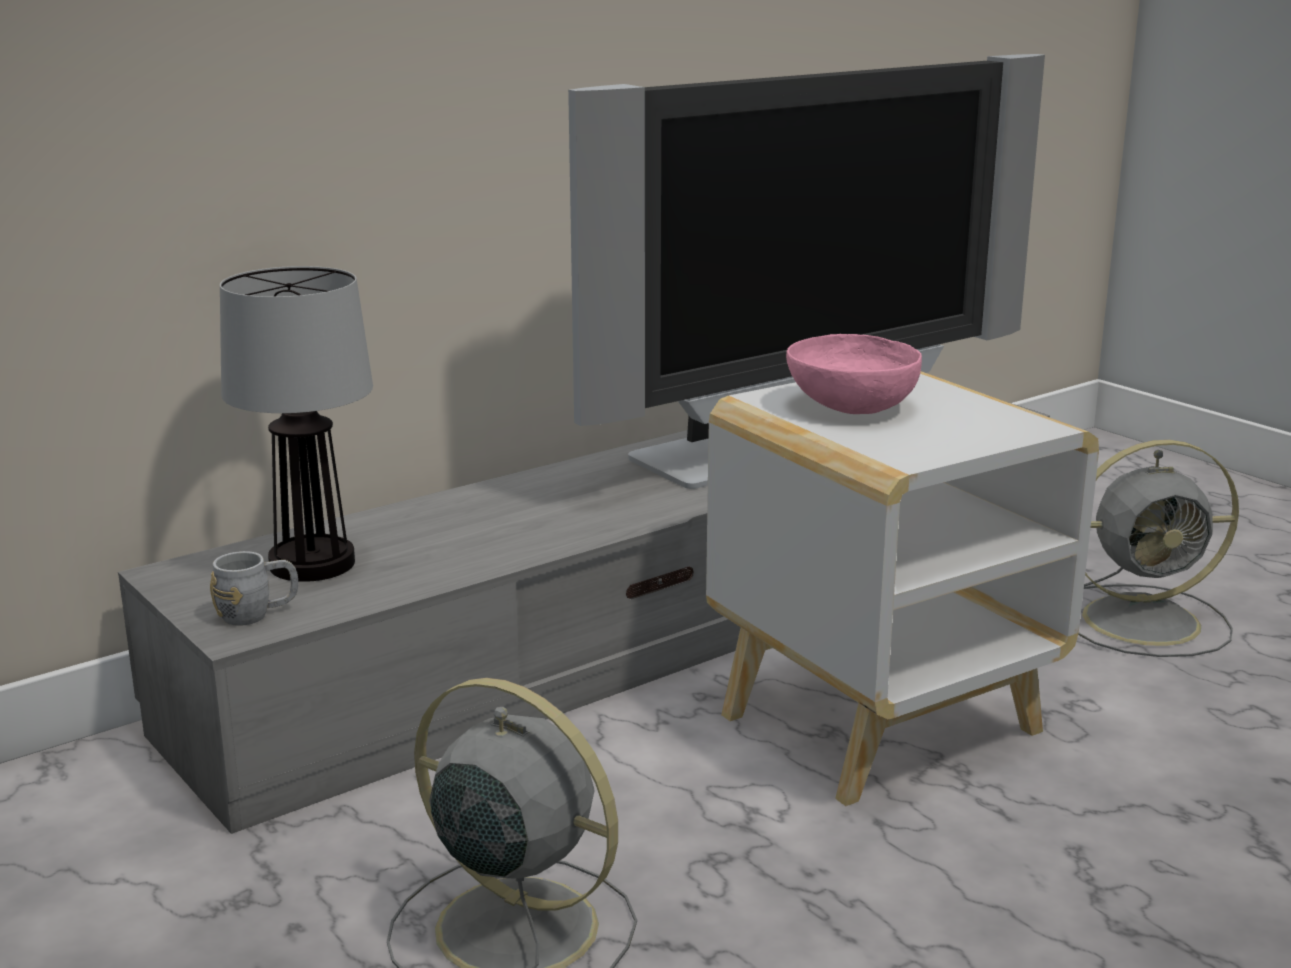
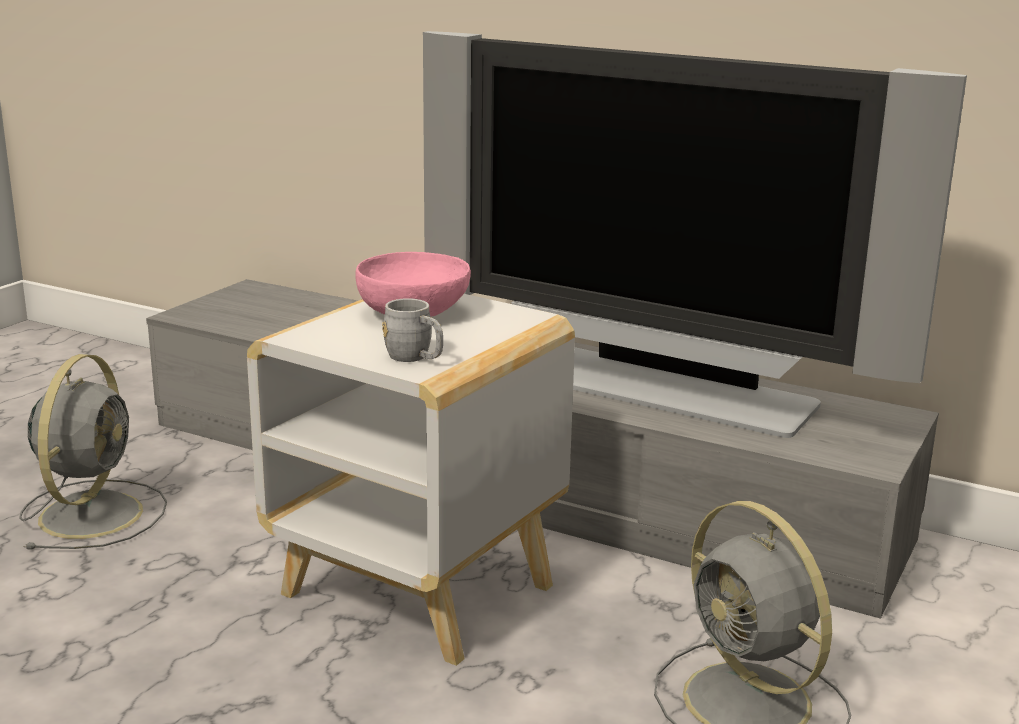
camera: 65 degrees right, 0 degrees up
(257, 614) = (208, 313): grey mug -> grey mug (415, 358)
(314, 563) = (287, 310): table lamp -> none

